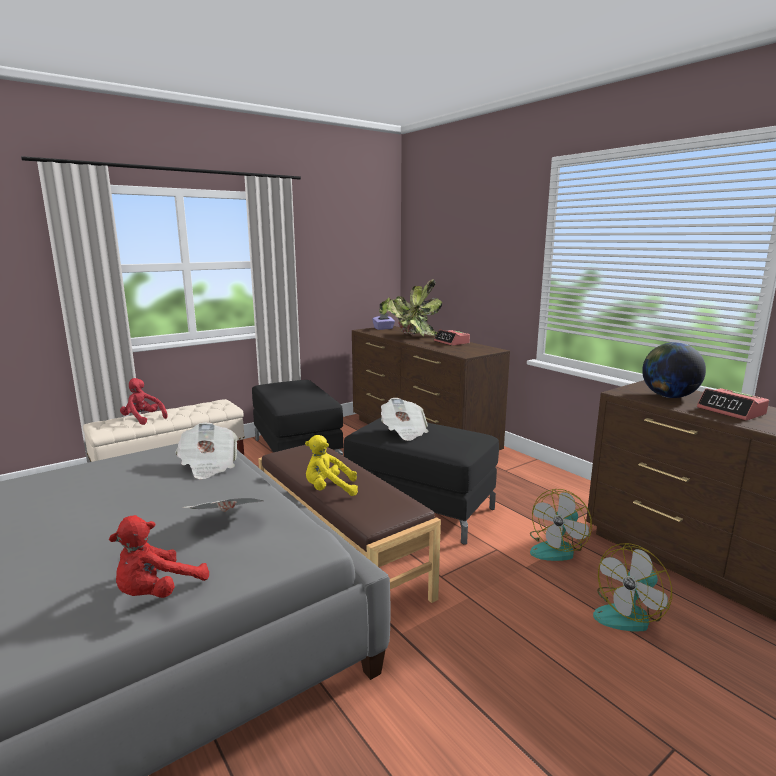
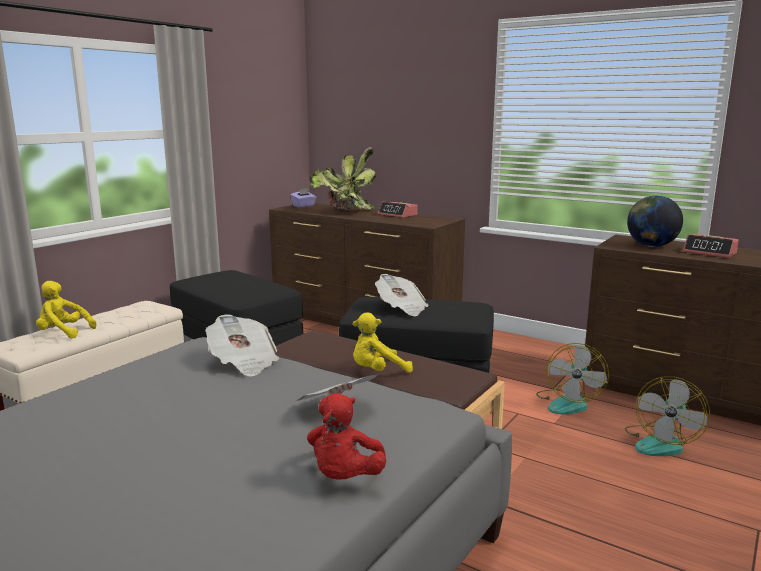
camera: 20 degrees left, 0 degrees up
(143, 419) = (63, 333): red plush toy -> yellow plush toy

